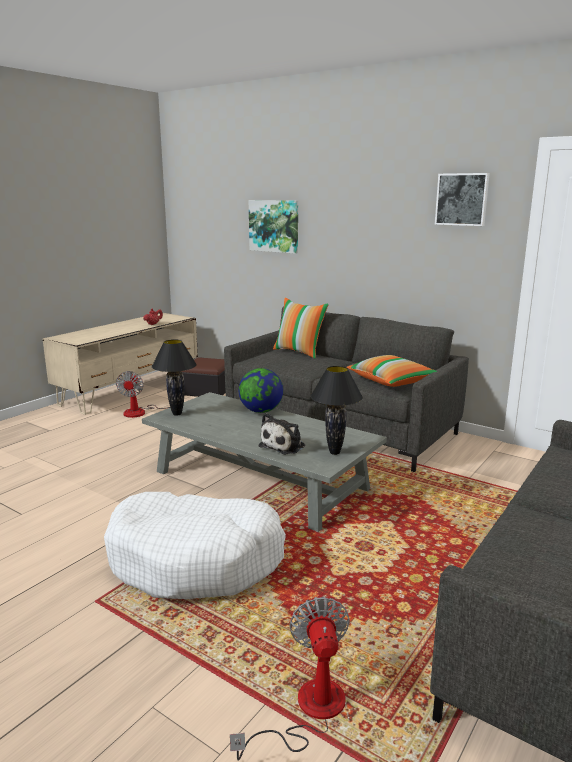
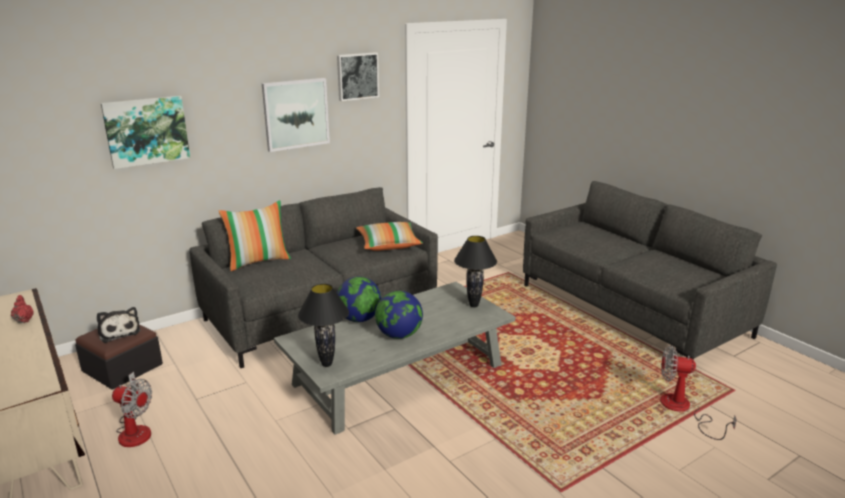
camera: 70 degrees left, 5 degrees up
(196, 560) = (517, 430): white dog bed -> none
(242, 430) = (399, 335): none -> globe
(284, 445) = (448, 322): plush toy -> plush toy (119, 332)
(389, 231) = (296, 114): none -> picture

